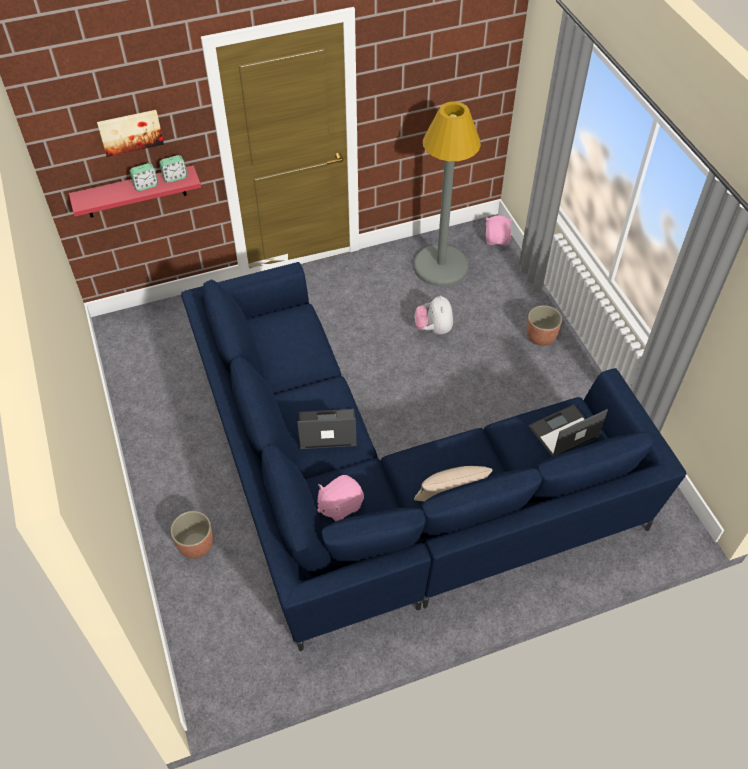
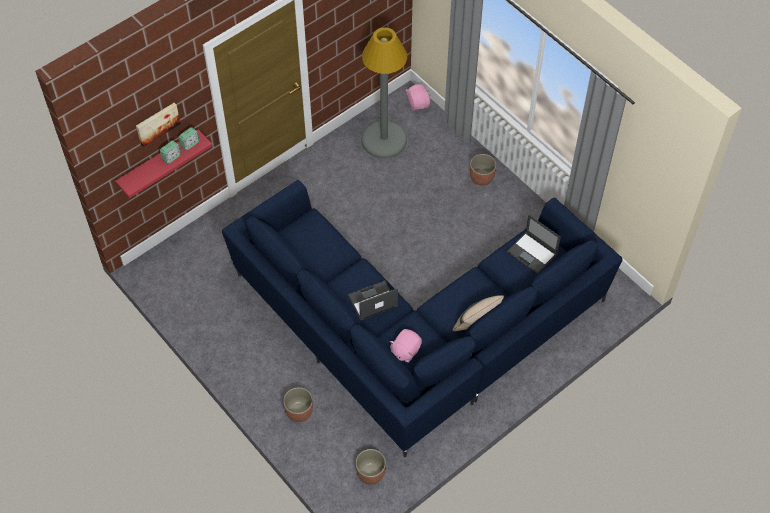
camera: 20 degrees left, 5 degrees up
(245, 657) = (370, 473): none -> planter
(433, 329) = (399, 195): plush toy -> none
(563, 432) = (532, 253): laptop -> laptop turned 90 degrees counterclockwise

